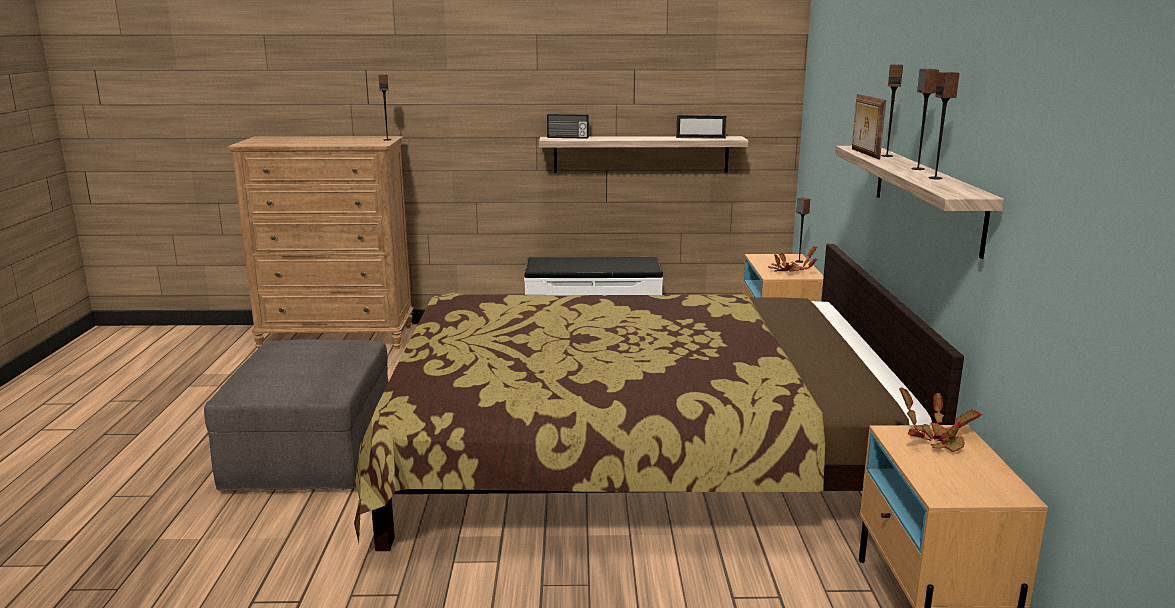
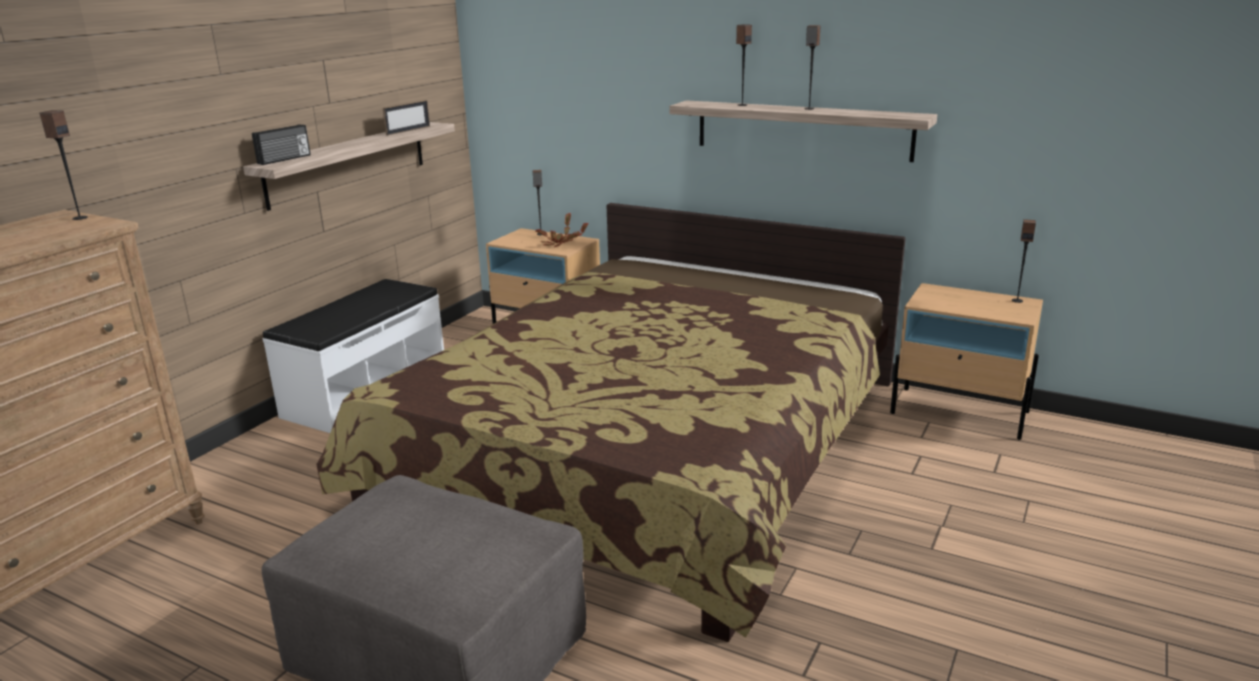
camera: 60 degrees left, 5 degrees up
(864, 154) = (724, 107): picture frame -> none
(935, 178) = (851, 111): speaker -> speaker (1017, 300)
(935, 439) = (939, 296): potted plant -> none

